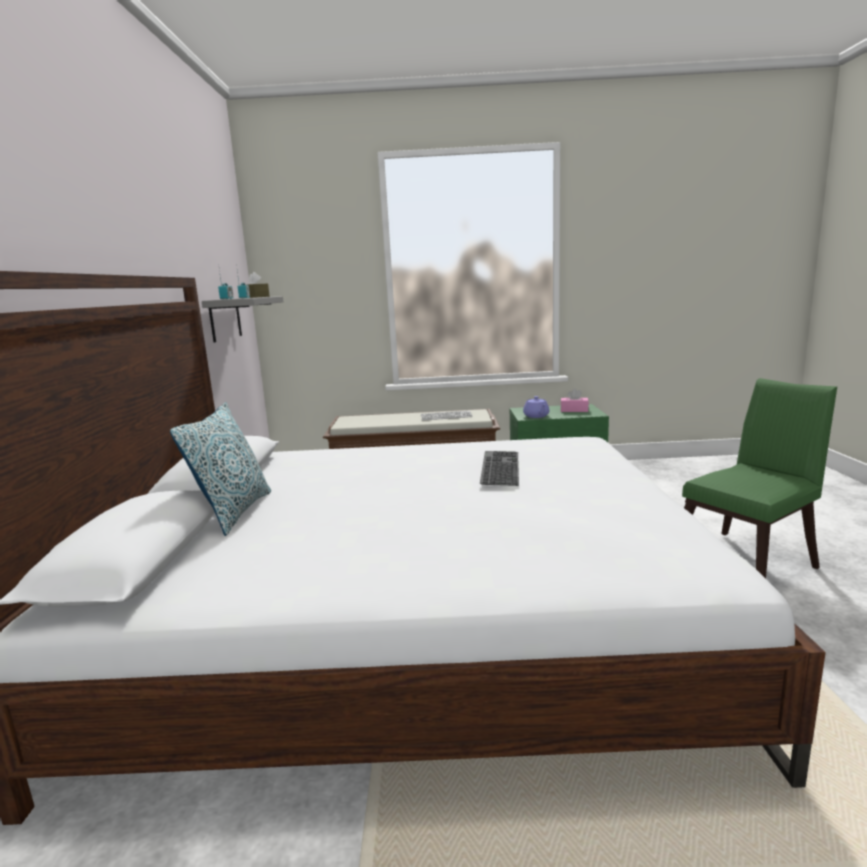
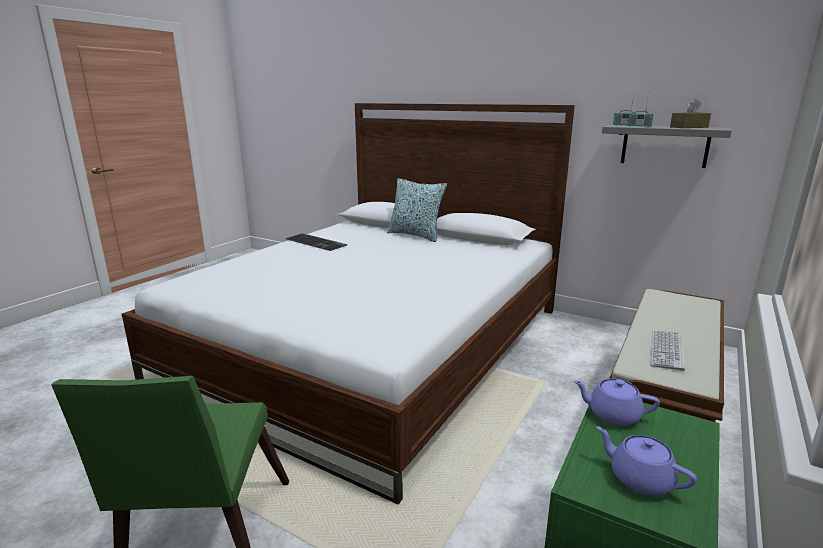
camera: 120 degrees right, 5 degrees up
(498, 467) = (374, 289): keyboard -> keyboard (316, 242)
(574, 410) = (639, 478): pink tissue box -> purple teapot

